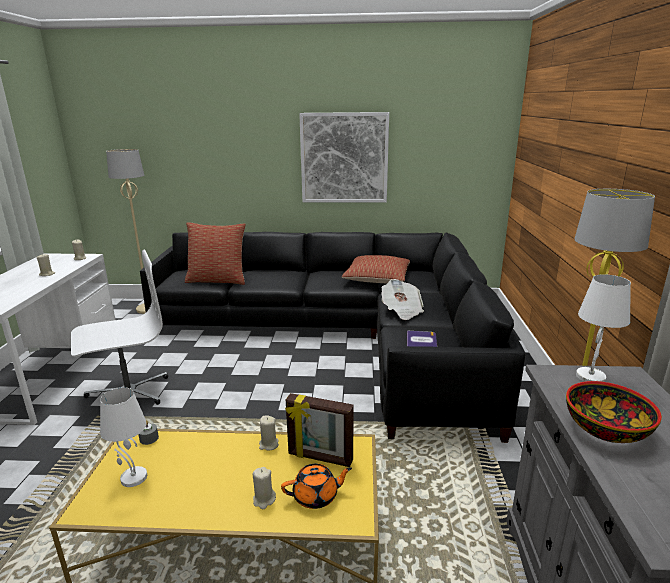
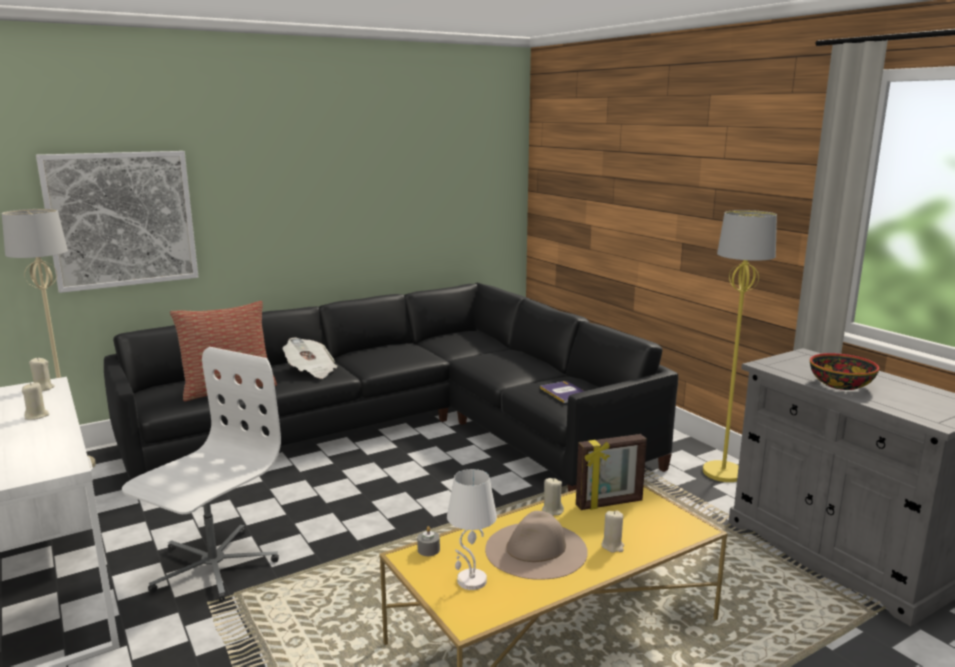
camera: 35 degrees left, 5 degrees down
(208, 473) = (536, 550): none -> beige hat
(316, 496) = (647, 527): orange teapot -> none
(344, 158) = (350, 203): picture -> picture (122, 219)
(377, 278) = (429, 348): pillow -> none
(402, 310) = (504, 371): newspaper -> newspaper (311, 371)
(590, 376) = (788, 360): white table lamp -> none

